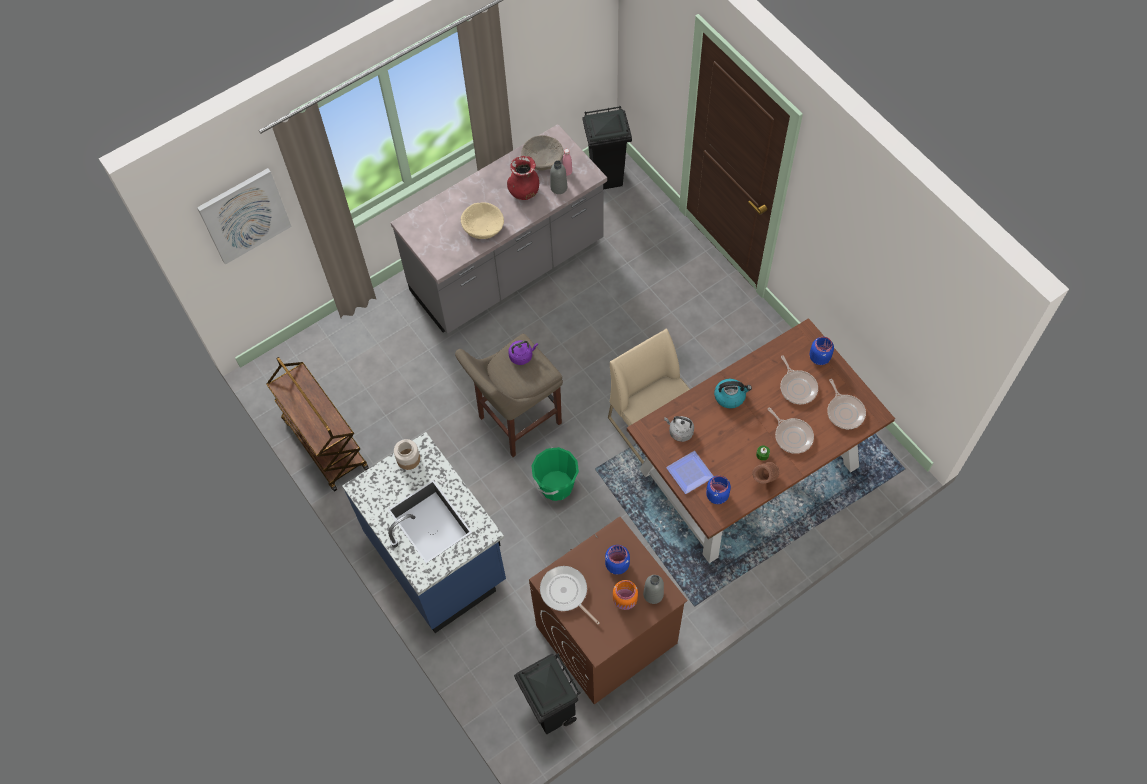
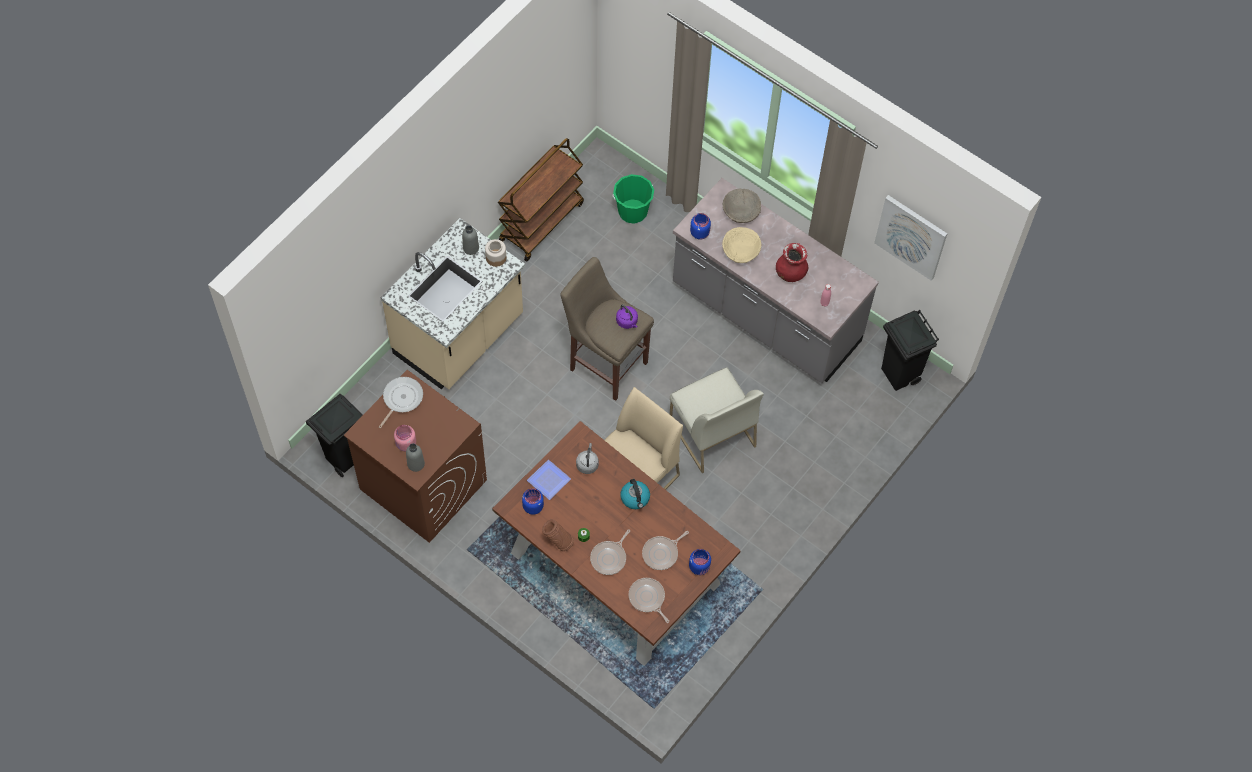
camera: 70 degrees right, 0 degrees up
(244, 215) = (645, 50): picture -> picture (911, 236)
(437, 557) = (459, 337): blue counter -> beige counter
(543, 159) = (832, 279): beige bowl -> beige bowl (741, 211)
(556, 486) = (552, 411): green bucket -> green bucket (633, 211)
(558, 187) = (804, 300): grey bottle -> grey bottle (471, 248)
(616, 564) = (436, 430): blue jar -> blue jar (700, 232)
(622, 346) = (711, 432): none -> white chair
(625, 600) = (405, 444): orange jar -> pink jar
(844, 411) = (647, 598): frying pan -> frying pan turned 90 degrees clockwise

